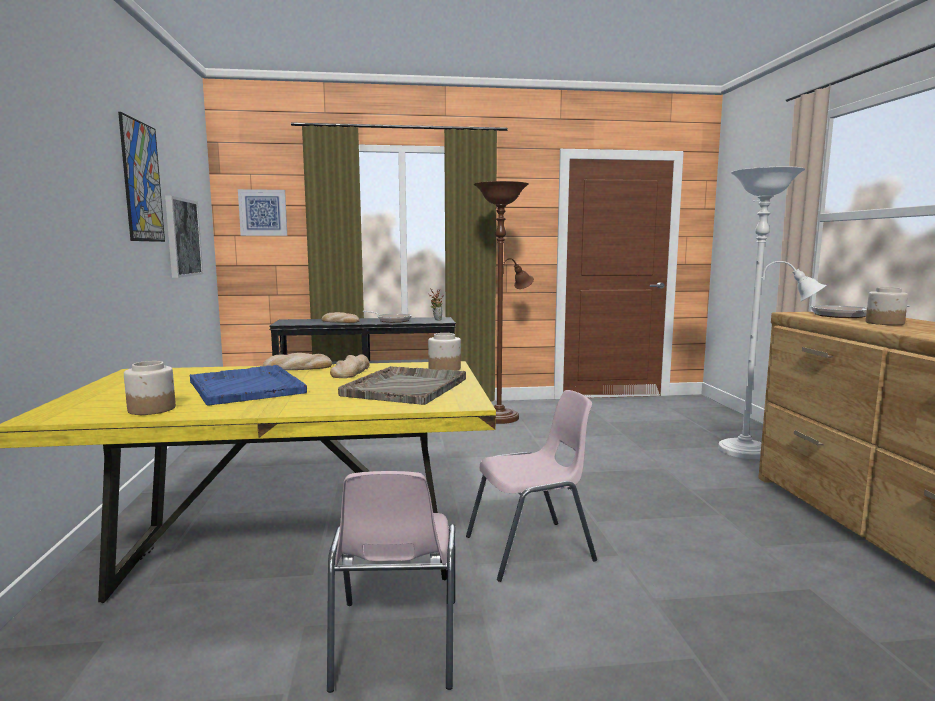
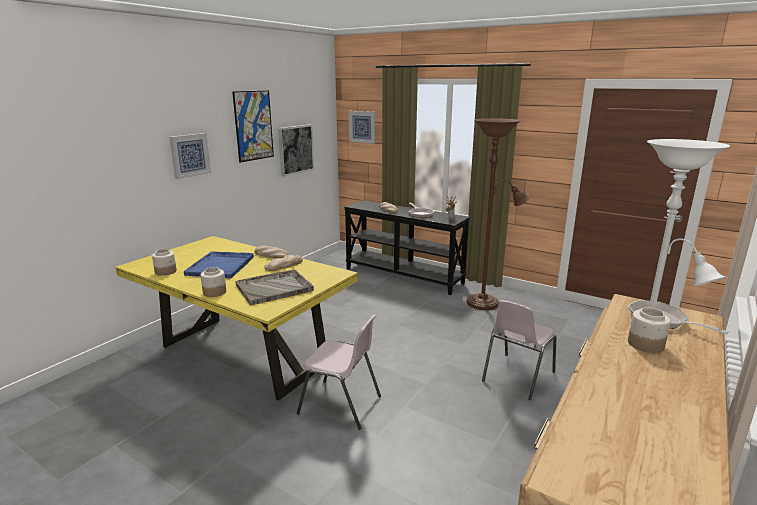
camera: 40 degrees right, 10 degrees up
(74, 208) = (190, 155): none -> picture
(394, 644) = (215, 419): pink chair -> pink chair (517, 376)
(444, 369) = (327, 277): jar -> jar (214, 292)

